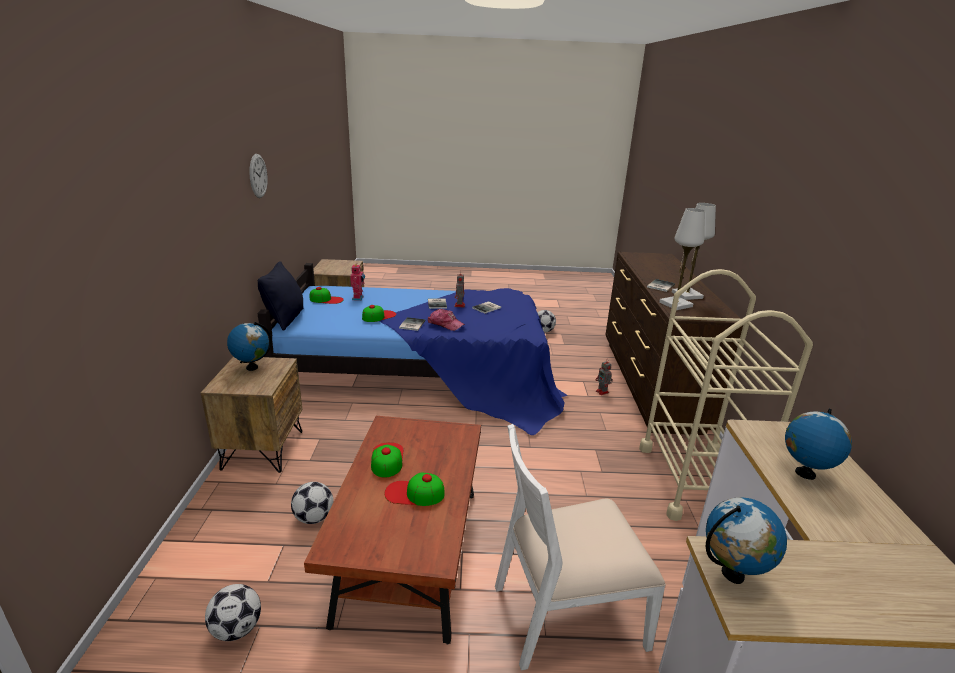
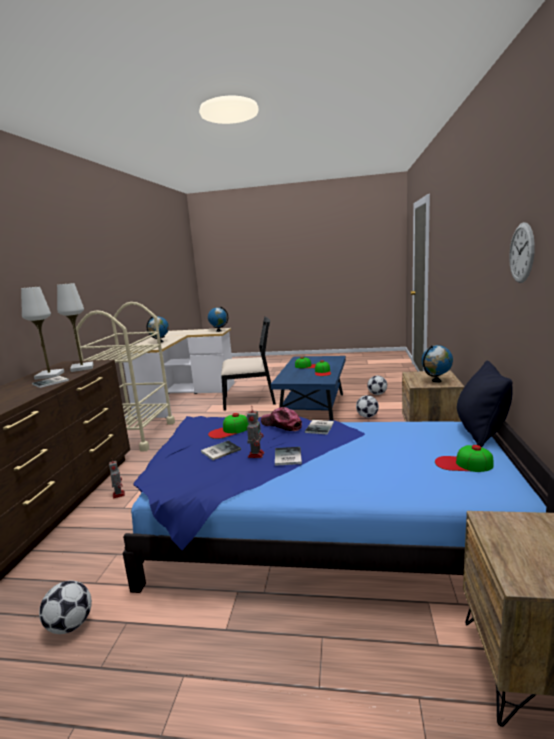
camera: 170 degrees left, 10 degrees down
(358, 298) = (414, 469): toy robot -> none
(379, 316) = (363, 436): cap -> cap (229, 431)
(409, 553) = (313, 409): brown coffee table -> blue coffee table
(566, 613) = (249, 400): white chair -> black chair

